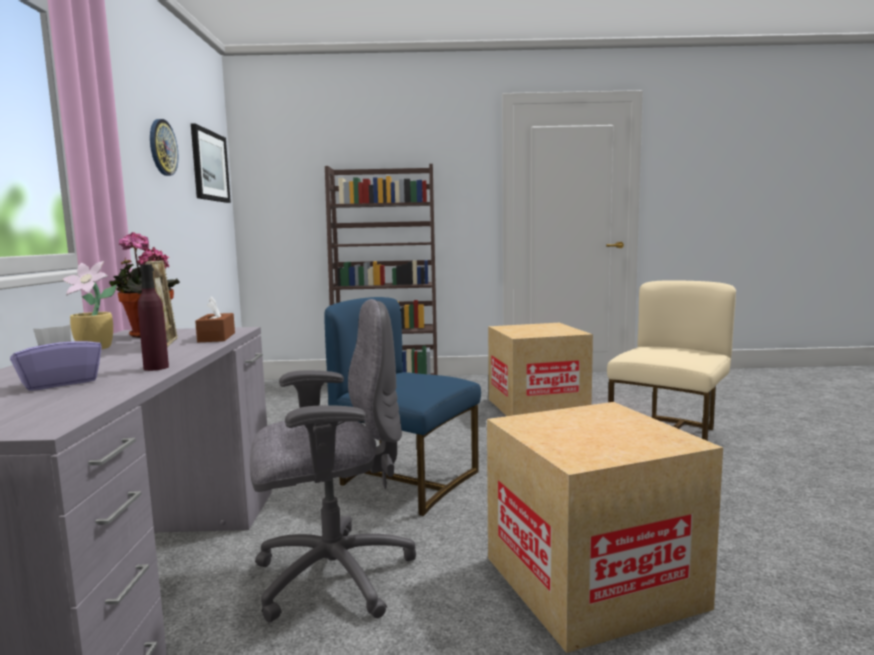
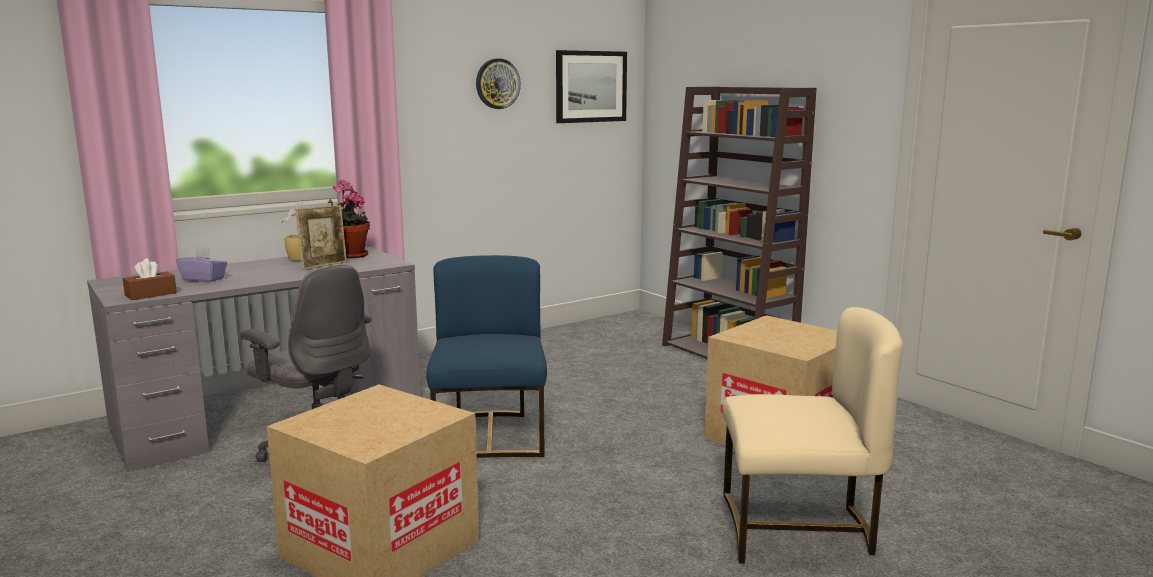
camera: 55 degrees right, 5 degrees up
(156, 368) = (250, 282): purple bottle -> none
(216, 337) = (357, 267): brown tissue box -> brown tissue box (151, 294)

